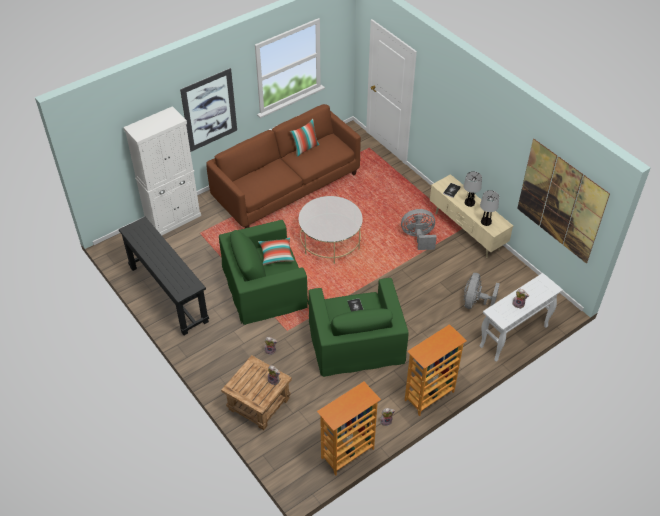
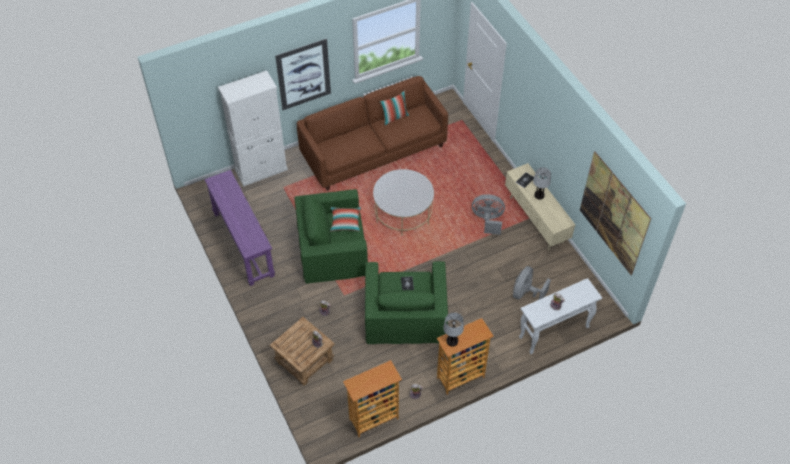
camera: 10 degrees right, 5 degrees up
(168, 294) = (243, 243): black console table -> purple console table
(486, 221) = (550, 217): table lamp -> table lamp (452, 341)

